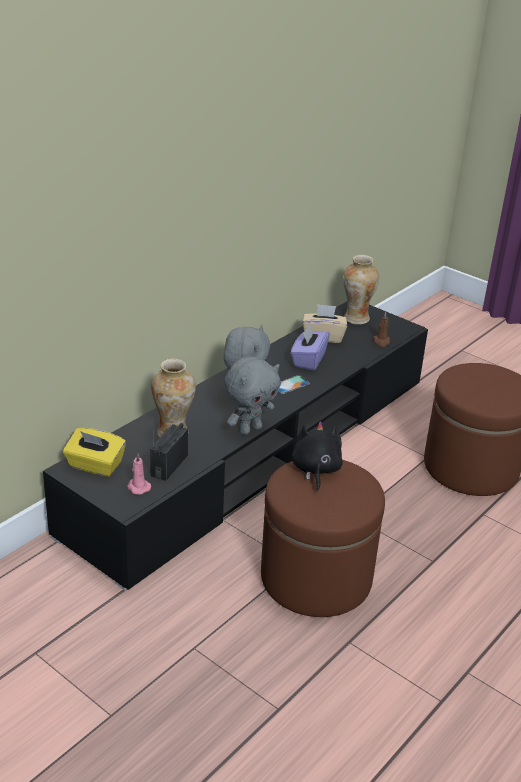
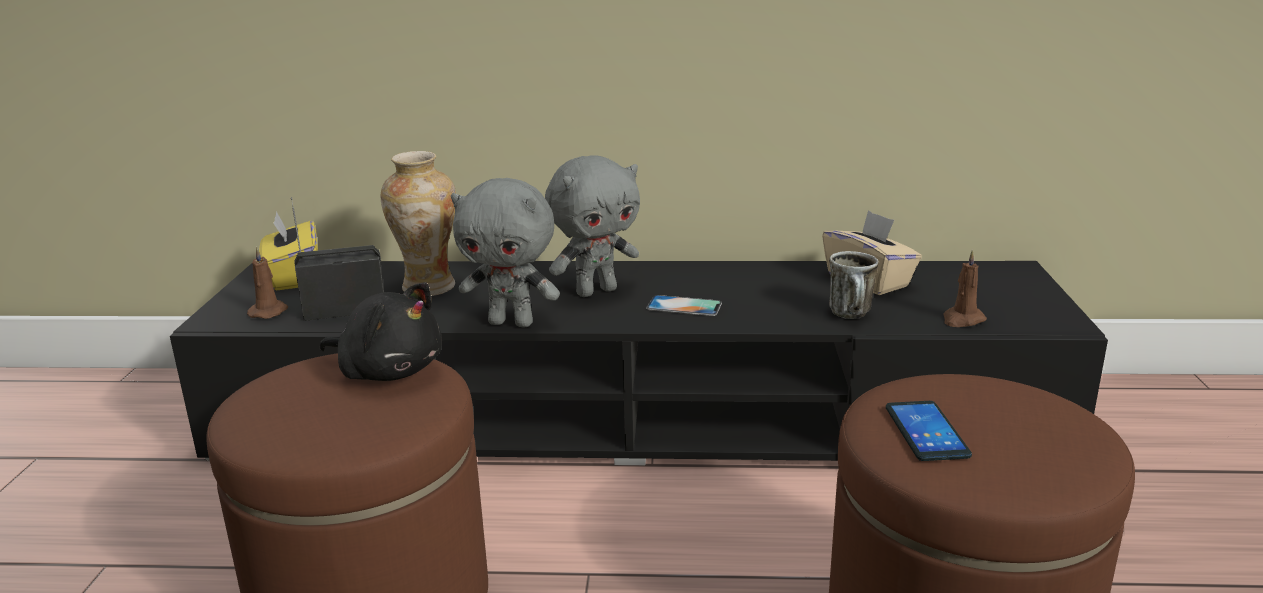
camera: 55 degrees right, 10 degrees down
(138, 487) = (269, 312): pink candle -> brown candle
(308, 360) = (779, 294): purple tissue box -> none
(315, 470) = (388, 371): black plush toy -> black plush toy turned 60 degrees clockwise
(349, 358) = (853, 316): none -> mug
(356, 319) = (980, 282): vase -> none
(481, 394) = (926, 432): none -> phone

